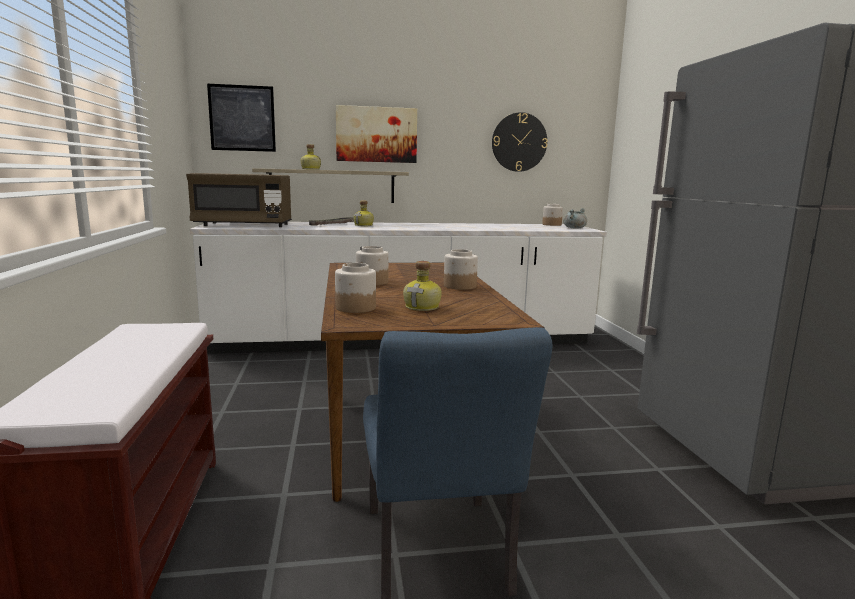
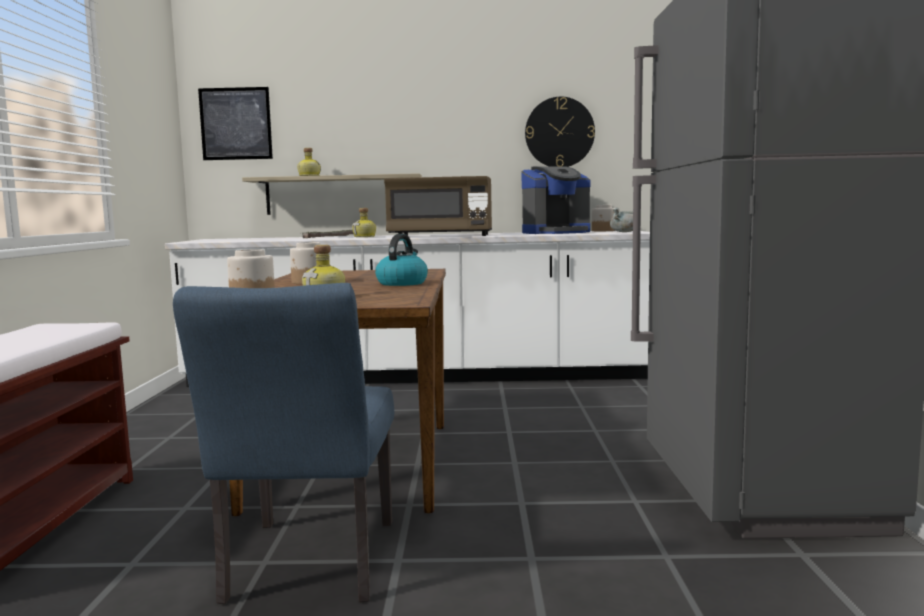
camera: 10 degrees right, 5 degrees down
(243, 225) = (228, 240): brown microwave -> brown microwave (441, 236)
(376, 134) = (385, 133): picture -> none
(459, 286) = (402, 283): jar -> kettle
(519, 226) = (556, 232): none -> coffee machine

